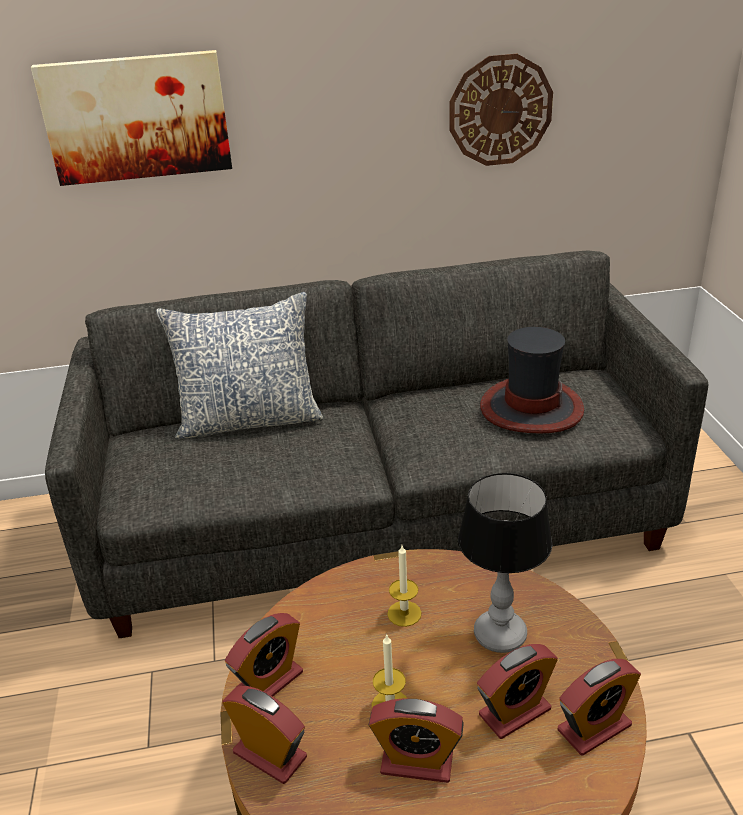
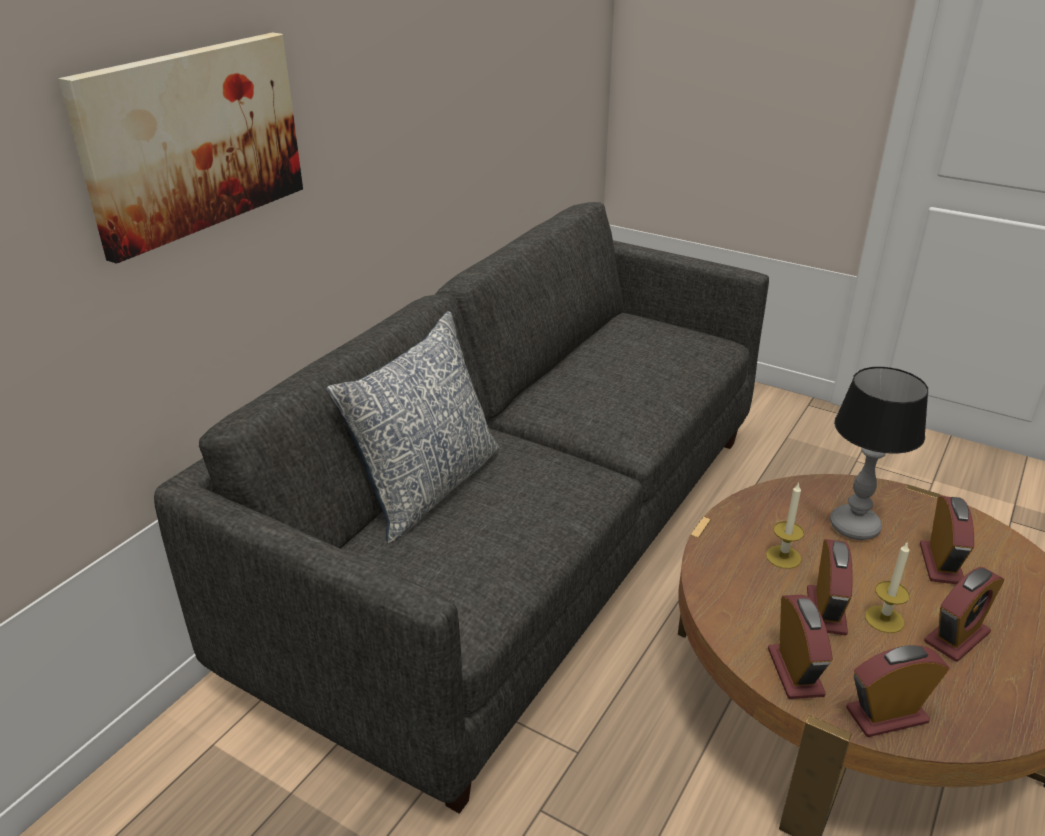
camera: 50 degrees left, 0 degrees up
(500, 110) = (493, 76): wall clock -> none
(531, 408) = (639, 358): hat -> none
(594, 728) = (983, 540): alarm clock -> alarm clock (826, 611)

